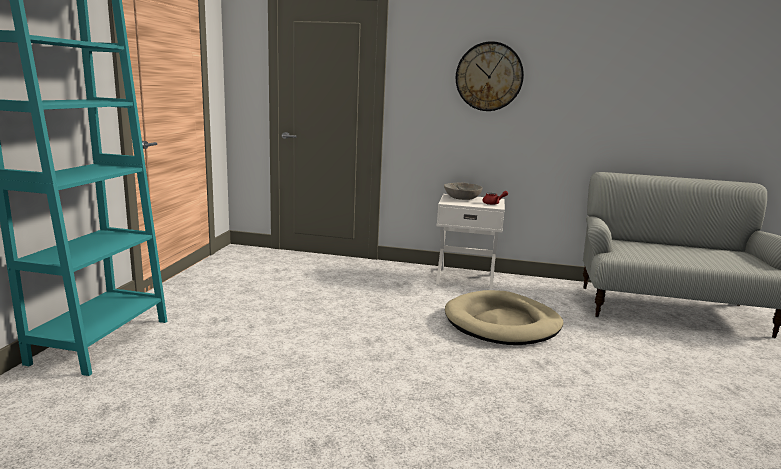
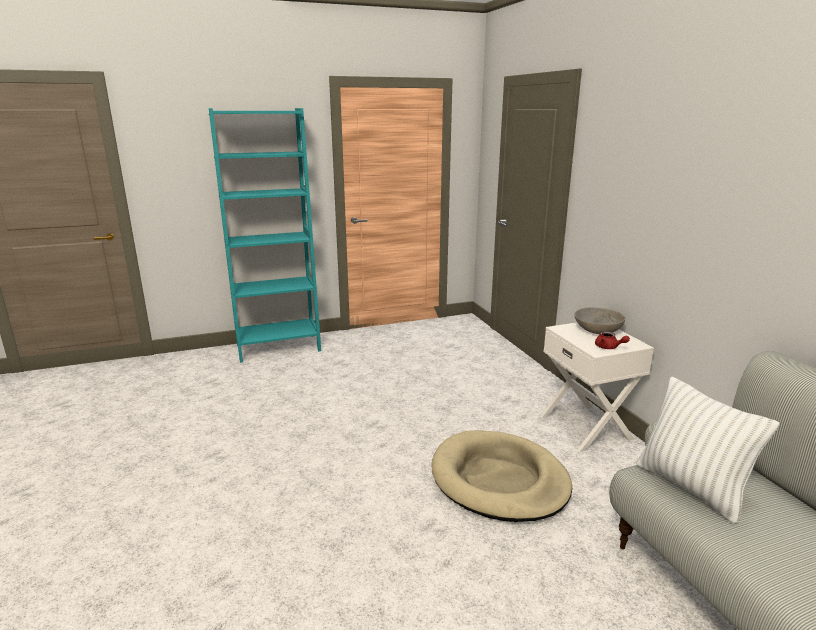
camera: 60 degrees right, 5 degrees up
(489, 76) = (657, 178): wall clock -> none
(631, 252) = (691, 487): none -> white pillow

